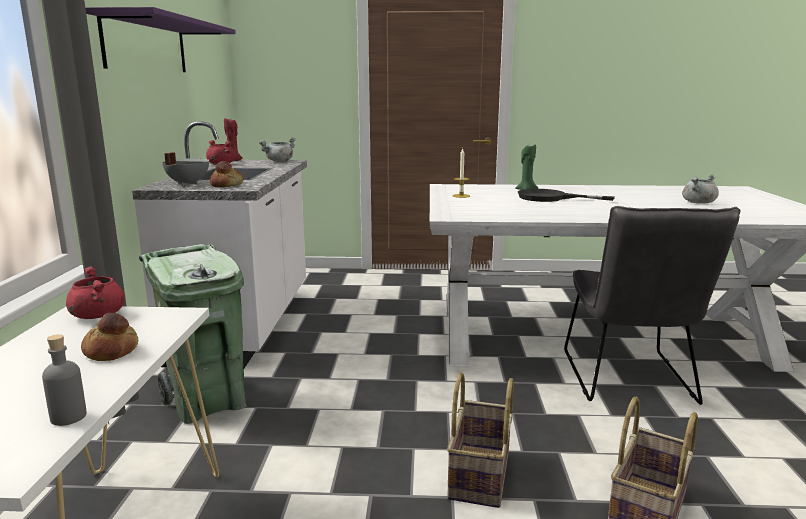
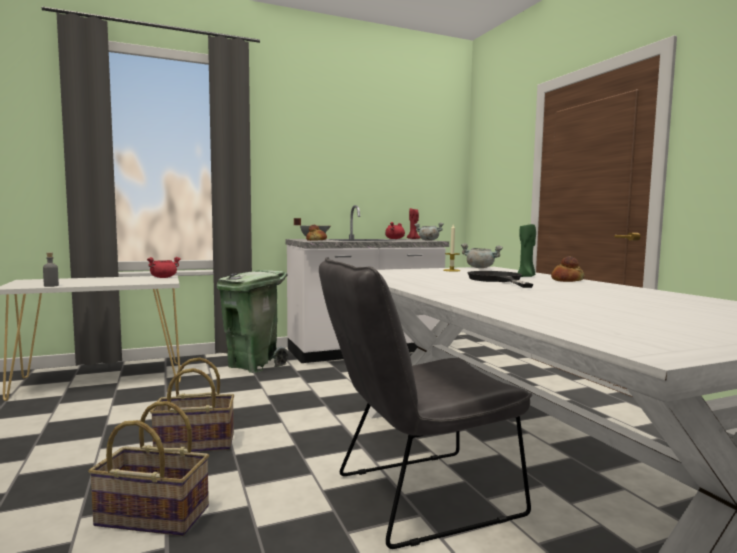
camera: 65 degrees right, 10 degrees down
(112, 351) = (118, 282): bread -> bread (567, 280)
(146, 45) = (332, 159): purple shelf -> none
(698, 202) = (616, 307): grey cooking pot -> grey cooking pot (480, 268)

